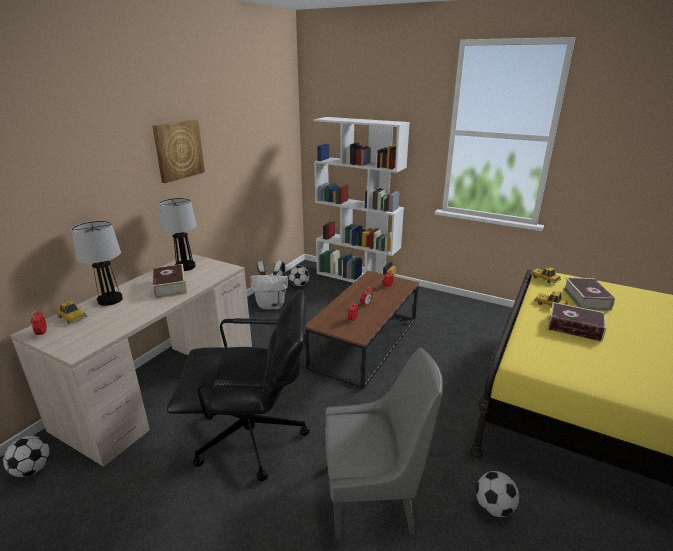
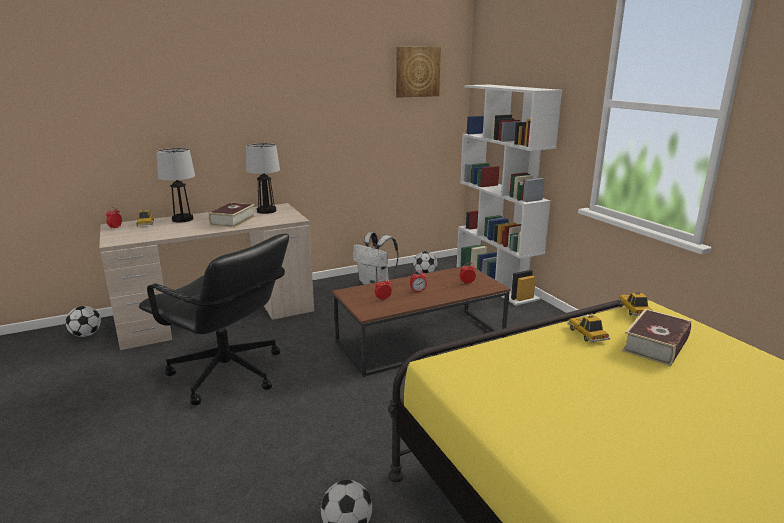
camera: 35 degrees right, 5 degrees down
(178, 150) = (289, 101): picture -> picture (417, 72)
(373, 497) = (255, 459): grey chair -> none
(574, 327) = (573, 363): book -> none

